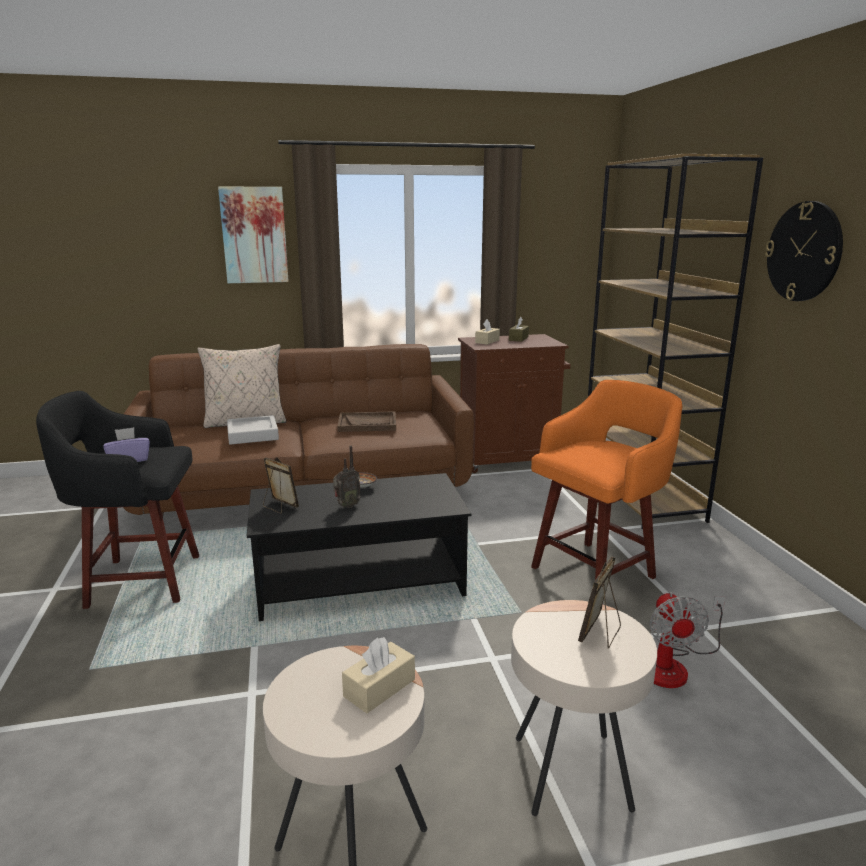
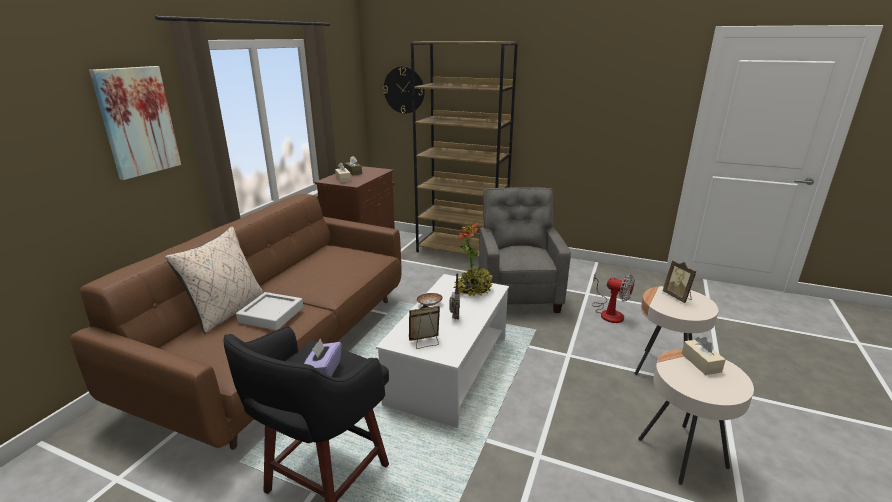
camera: 55 degrees left, 5 degrees up
(361, 581) = (449, 368): black coffee table -> white coffee table
(367, 424) = (329, 268): brown tray -> none
(429, 497) = (473, 289): none -> potted plant
(595, 571) = (518, 294): orange stool -> grey armchair
(804, 251) = (552, 94): wall clock -> wall clock (404, 90)

